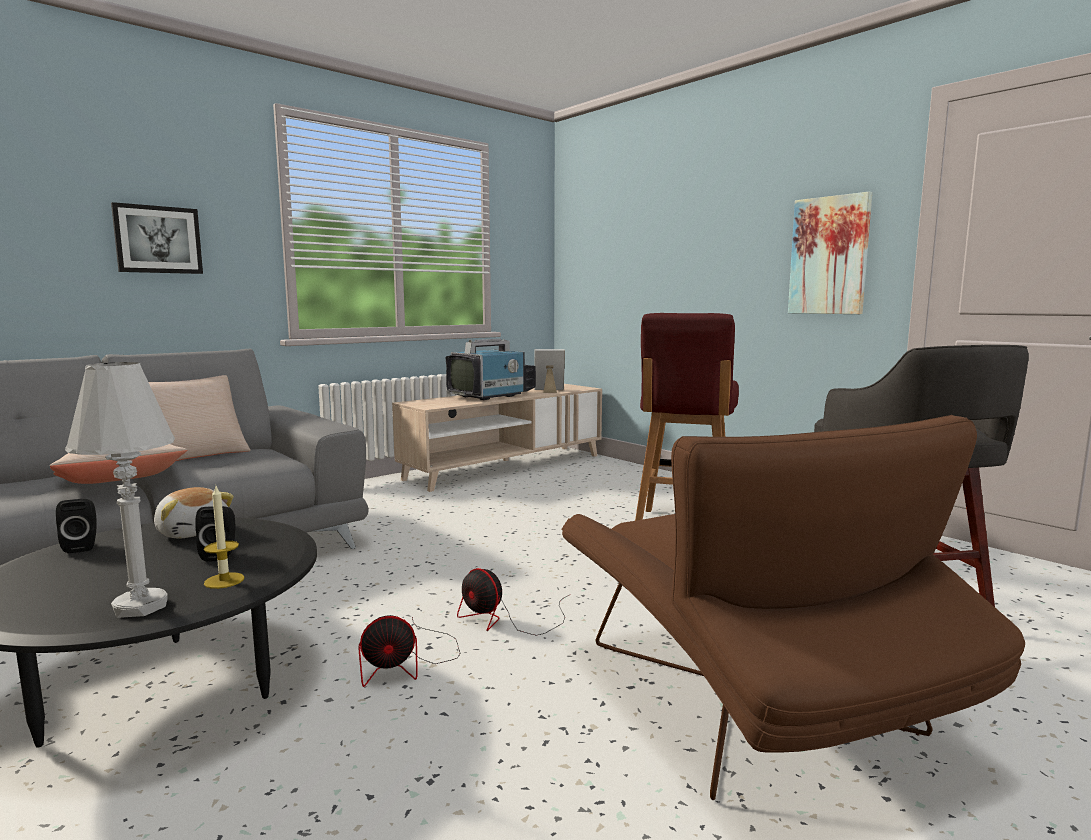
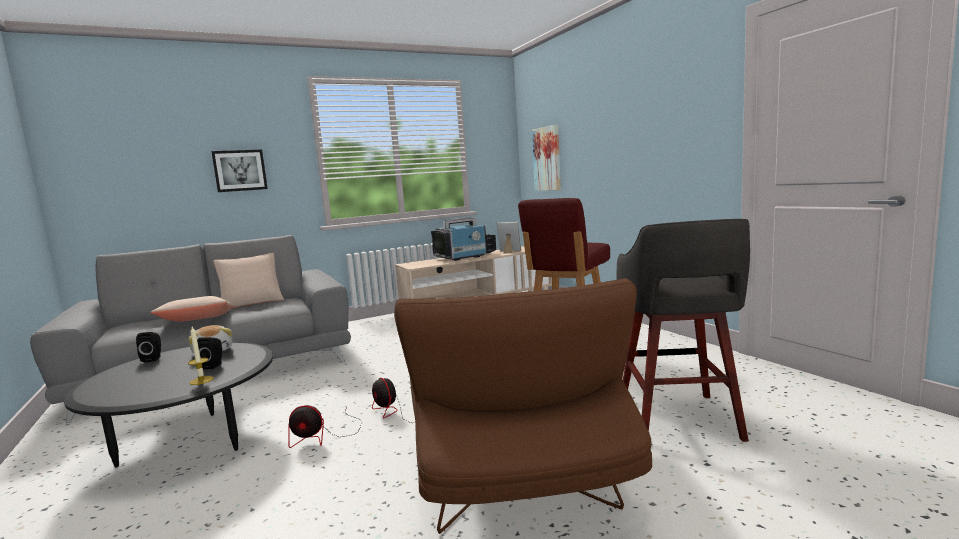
camera: 15 degrees right, 0 degrees up
(140, 607) = (149, 393): white table lamp -> none
(829, 256) = (685, 143): picture -> picture (547, 159)

